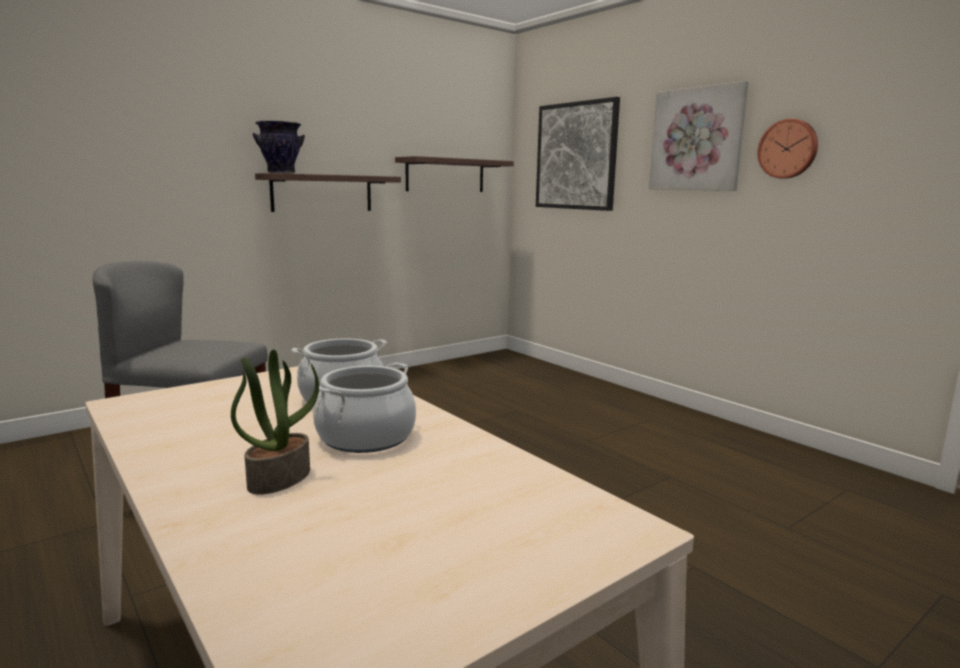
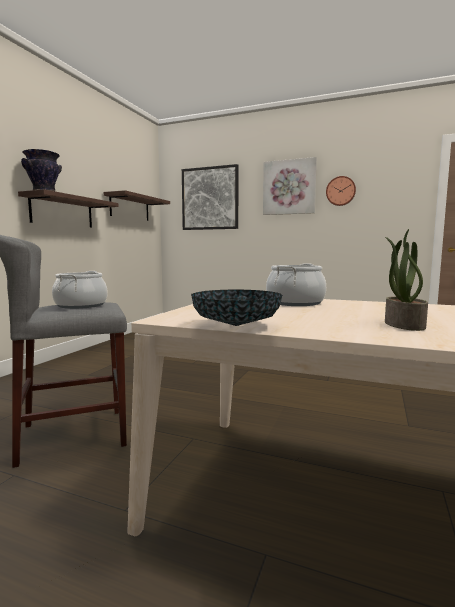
camera: 30 degrees left, 5 degrees down
(134, 431) = (236, 326): none -> bowl
(366, 437) = (371, 310): cooking pot -> cooking pot (81, 305)

